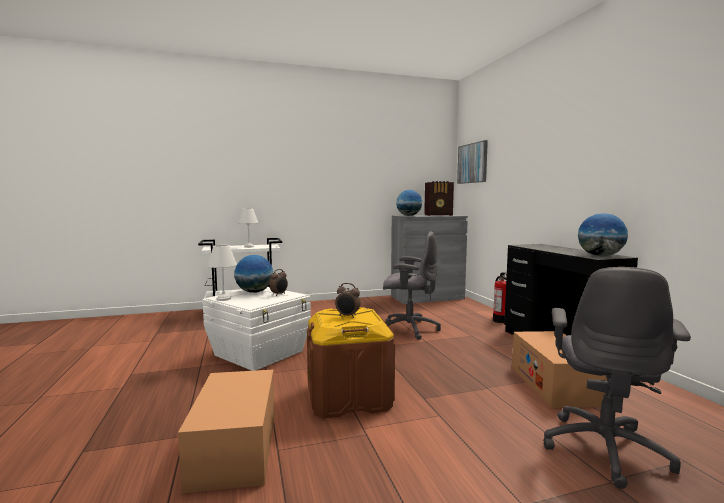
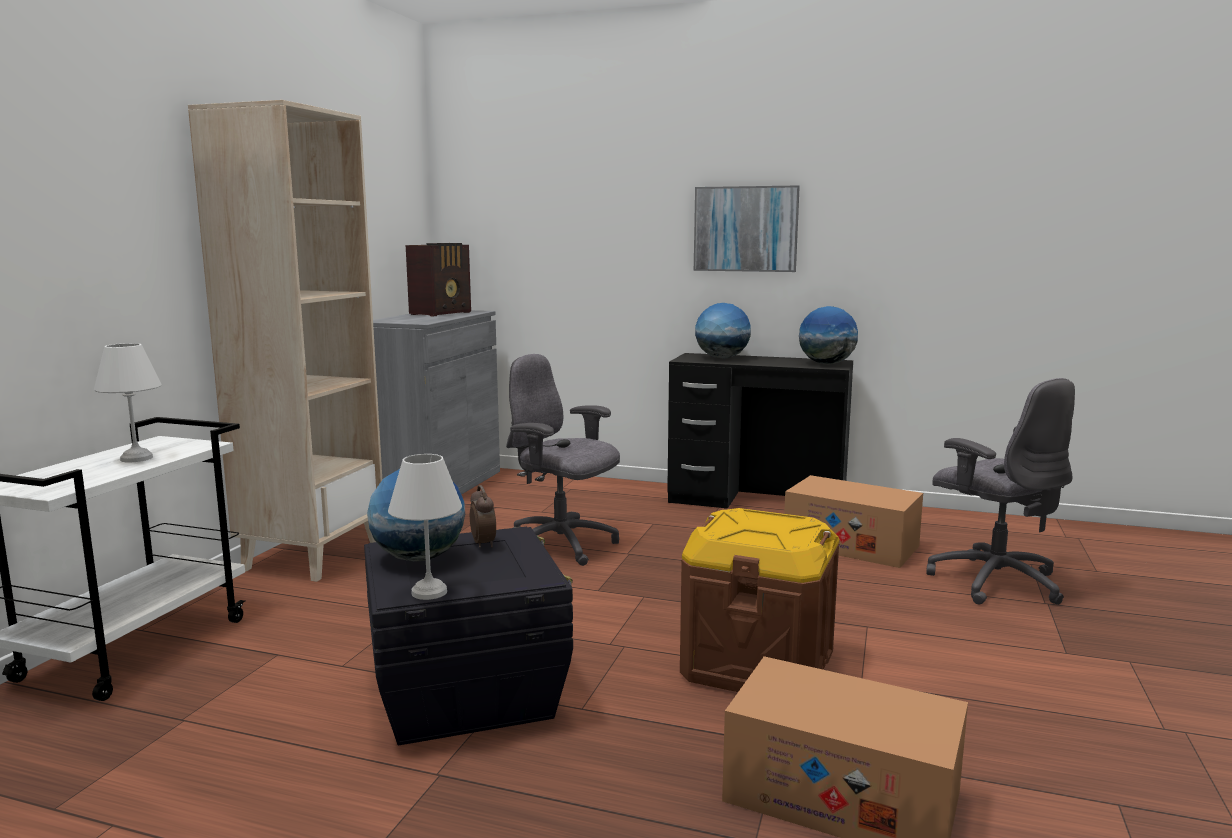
camera: 55 degrees left, 5 degrees up
(260, 353) = (468, 691): white storage box -> black storage box
(333, 305) = (313, 556): none -> beige bookcase
(347, 316) = (762, 527): alarm clock -> none
(408, 329) = (561, 546): grey office chair -> grey office chair turned 105 degrees counterclockwise
(409, 215) = (413, 320): globe -> globe (722, 358)
(472, 163) = (489, 206): picture -> picture (745, 229)
(500, 320) = (627, 490): fire extinguisher -> none

